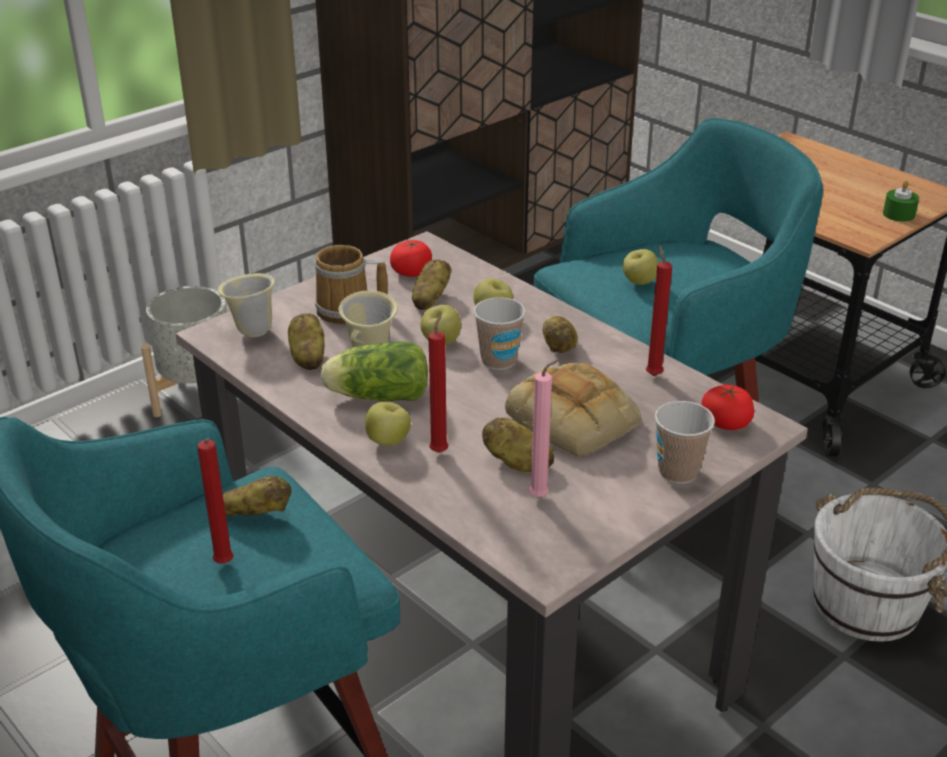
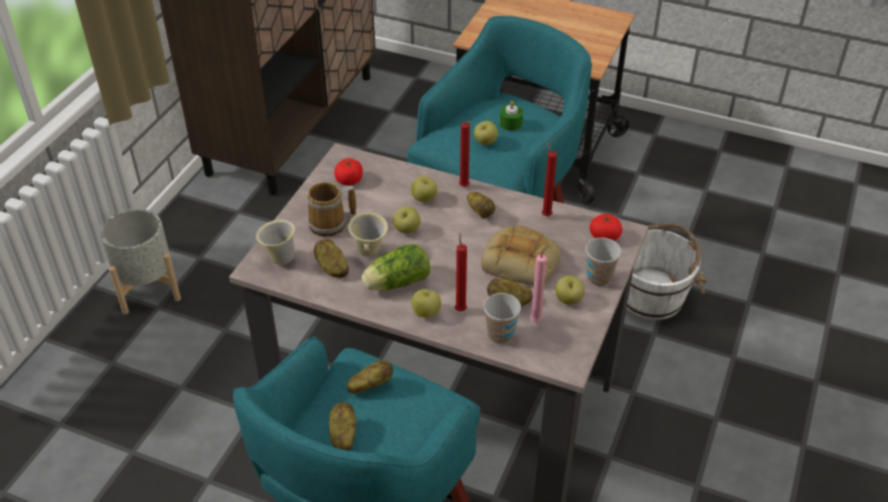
camera: 25 degrees left, 10 degrees up
(224, 565) = (377, 426): red candle -> red candle (465, 187)
(430, 299) = (377, 199): potato -> potato (343, 436)
(498, 360) = (451, 233): cup -> cup (500, 335)
(609, 486) = (568, 300): none -> apple
(898, 214) = (601, 41): green candle -> green candle (510, 123)

